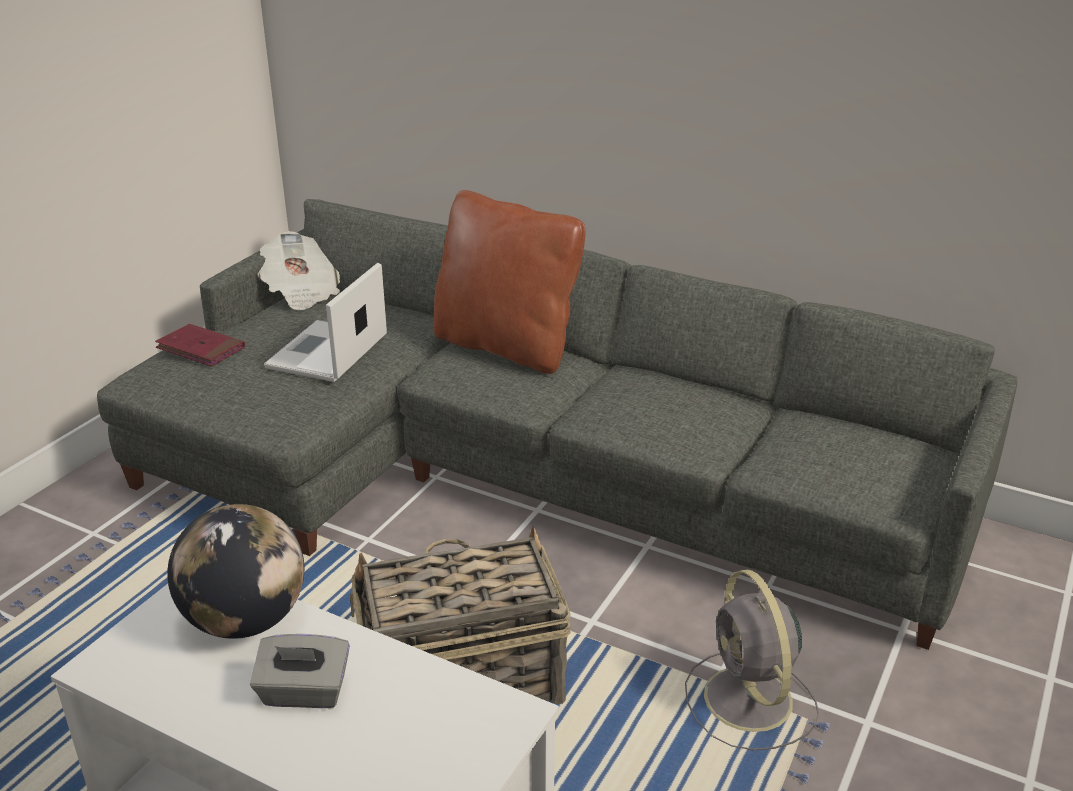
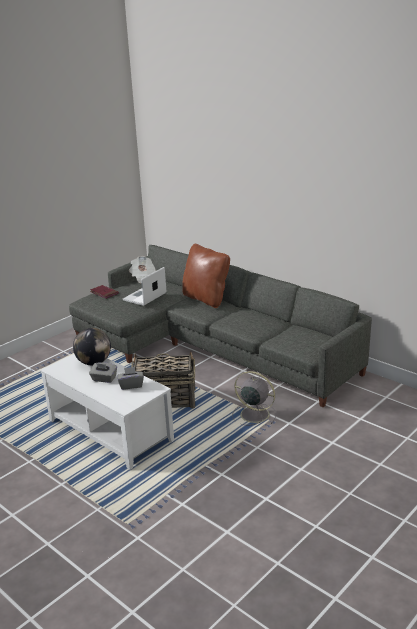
camera: 15 degrees right, 5 degrees down
(413, 710) = (131, 385): none -> grey tissue box
(749, 702) = (253, 414): grey fan -> grey fan turned 120 degrees clockwise

